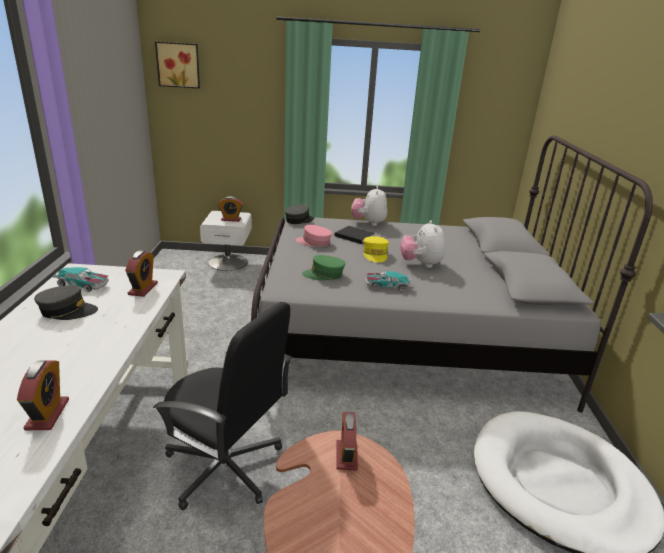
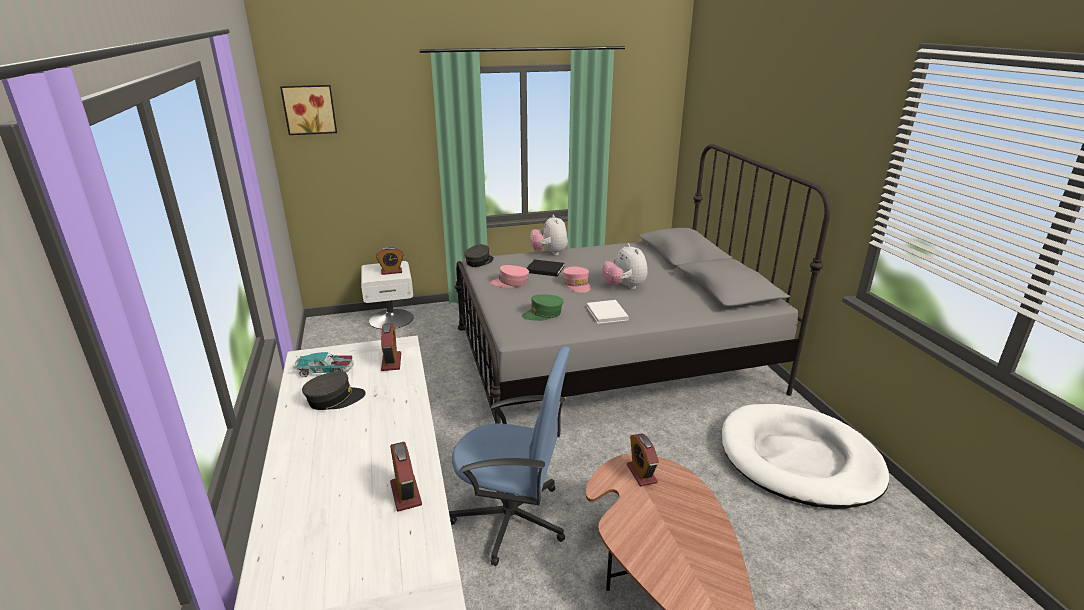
camera: 15 degrees left, 0 degrees up
(225, 467) = (512, 519): black office chair -> blue office chair
(375, 254) = (577, 285): yellow cap -> pink cap
(386, 286) = (607, 314): toy car -> white book

